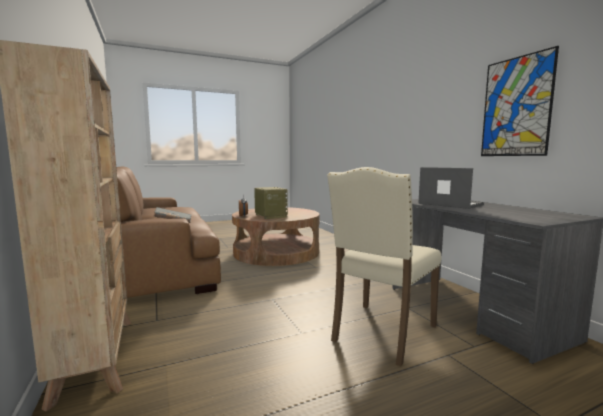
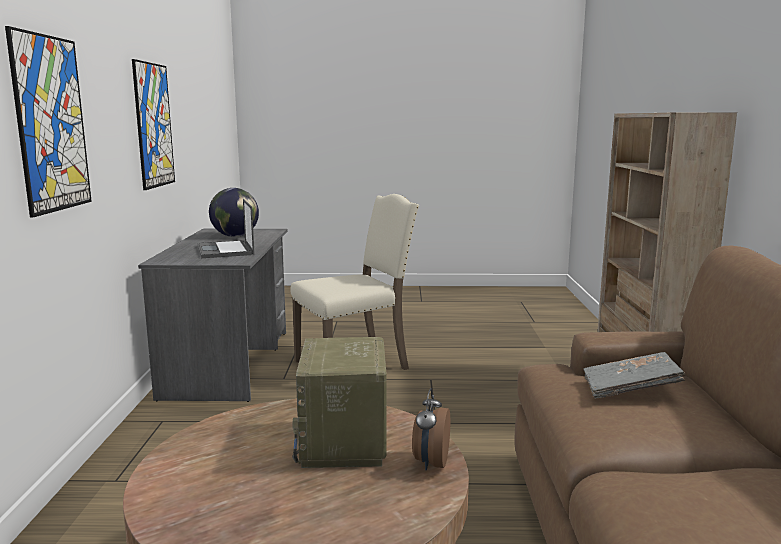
camera: 155 degrees left, 5 degrees up
(407, 121) = (51, 124): none -> picture
(515, 212) = (235, 236): none -> globe

